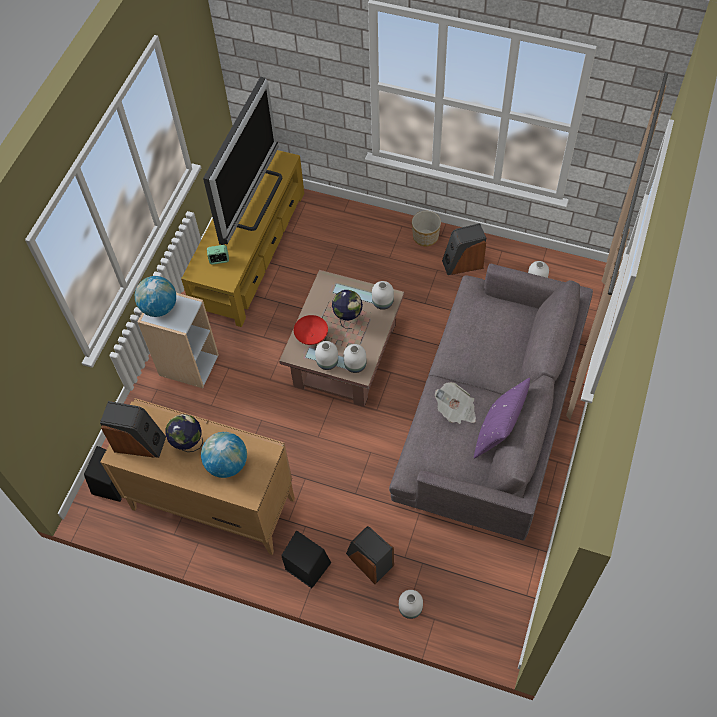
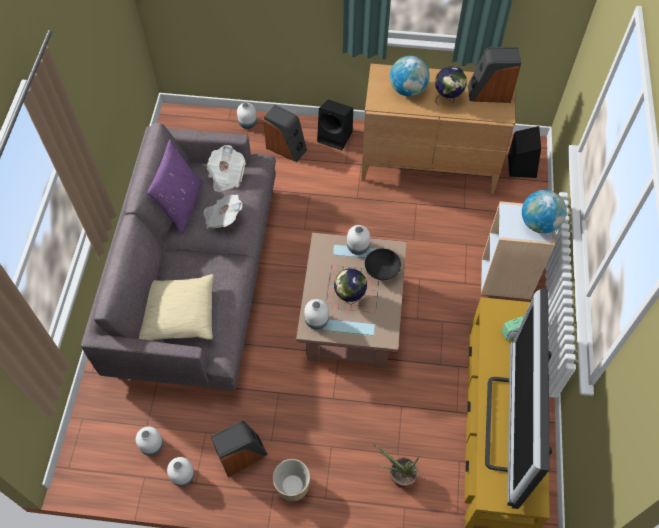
camera: 165 degrees right, 0 degrees up
(311, 336) = (382, 270): red bowl -> black bowl
(342, 230) = (397, 476): none -> potted plant
(356, 365) = (328, 249): white vase -> white vase (182, 476)
(447, 458) = (226, 176): none -> newspaper
(506, 323) = (178, 314): none -> beige pillow

